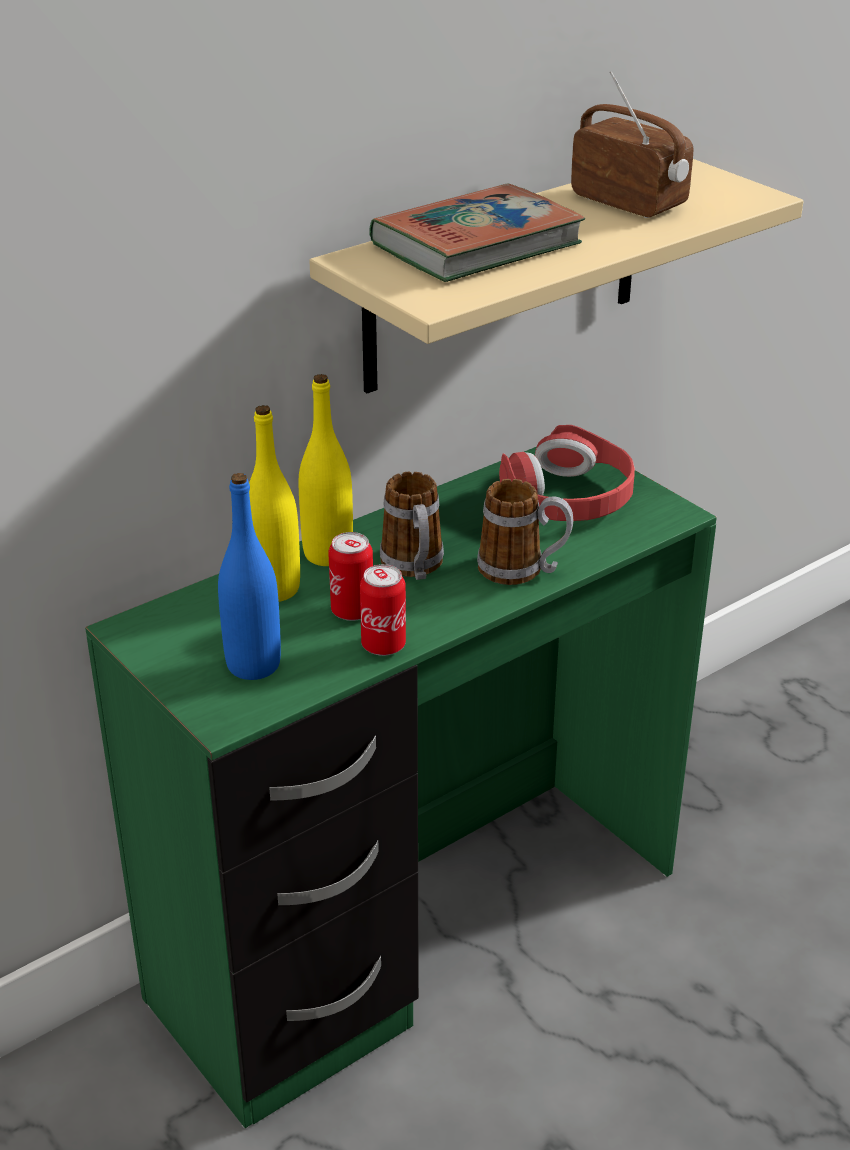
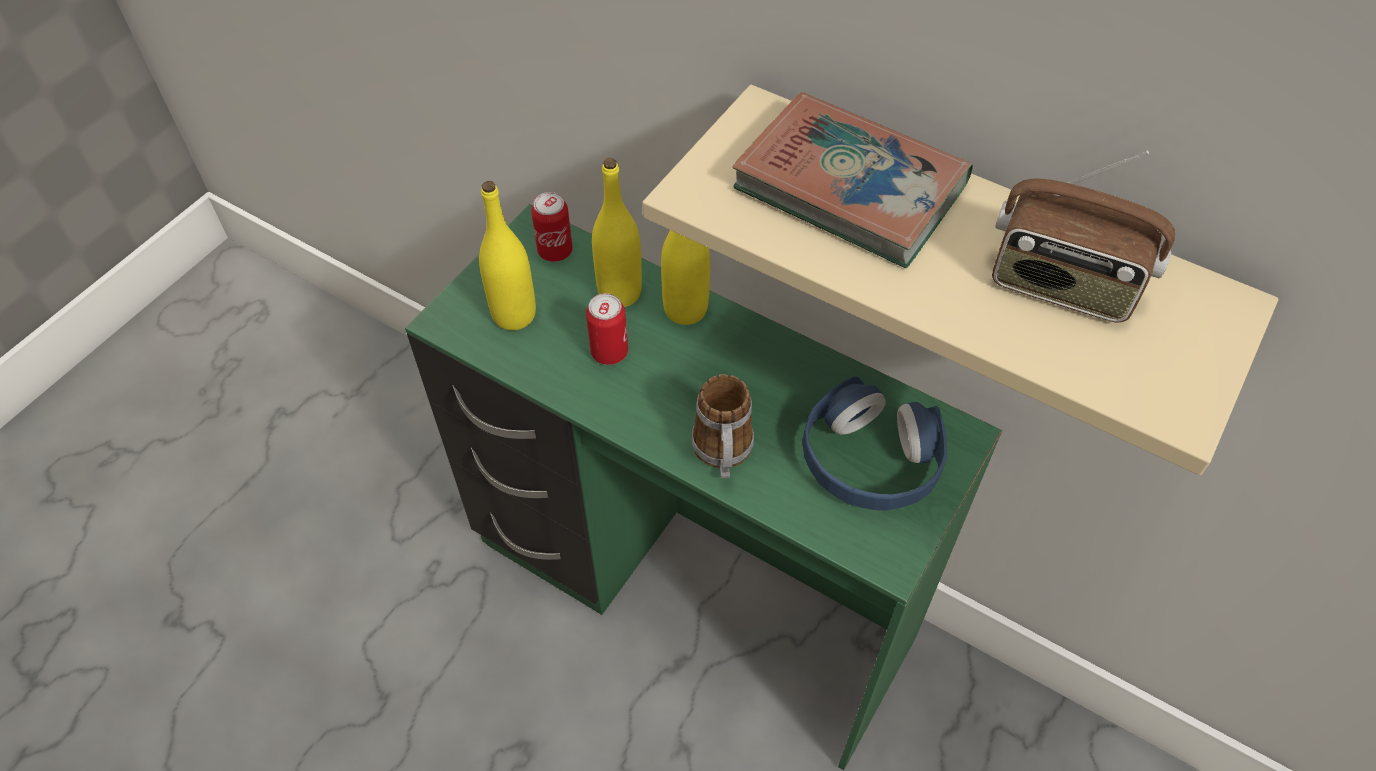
camera: 70 degrees right, 20 degrees up
(253, 665) = (514, 315): blue bottle -> yellow bottle
(383, 645) = (569, 388): can -> can (555, 251)
(414, 568) = (691, 375): mug -> none
(568, 497) = (870, 459): red headphones -> blue headphones
(629, 202) = (1062, 285): radio -> radio turned 90 degrees clockwise

